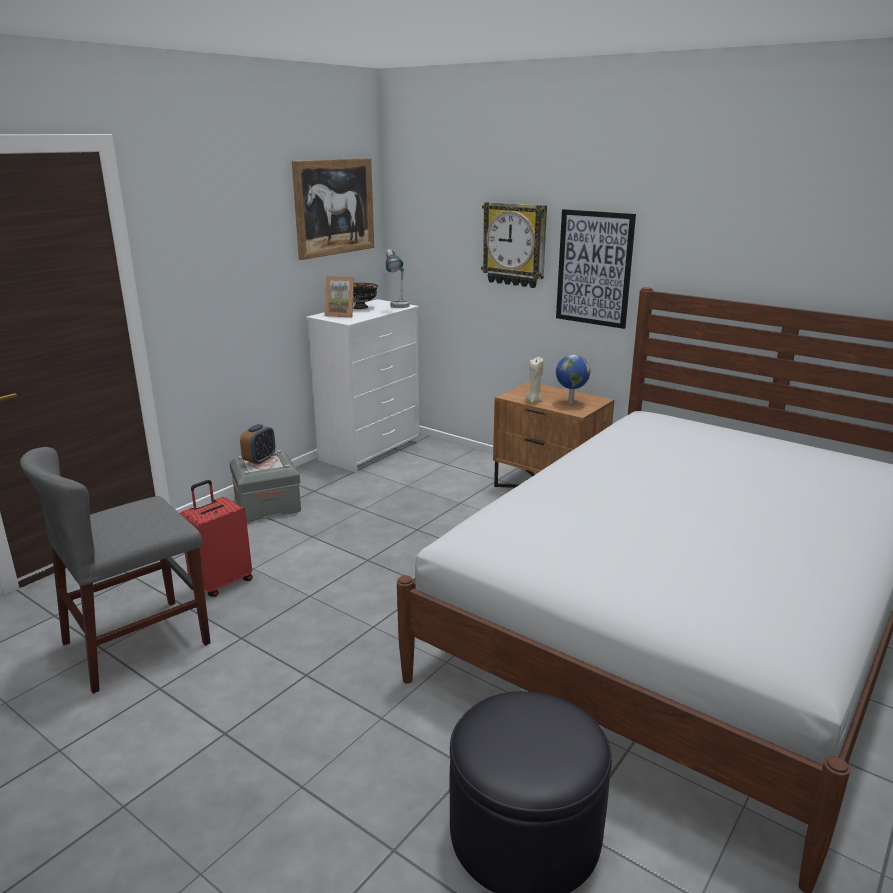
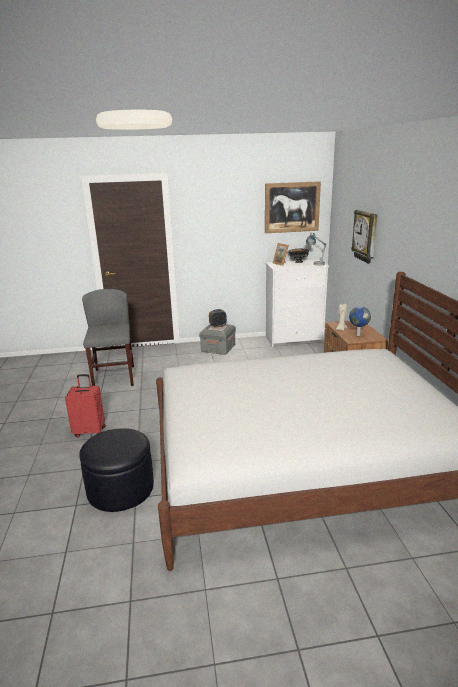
camera: 45 degrees right, 0 degrees up
(137, 643) = (114, 377): grey chair -> grey chair turned 75 degrees clockwise
(221, 583) = (162, 369): red suitcase -> red suitcase (90, 431)
(594, 268) = (390, 256): picture -> none

